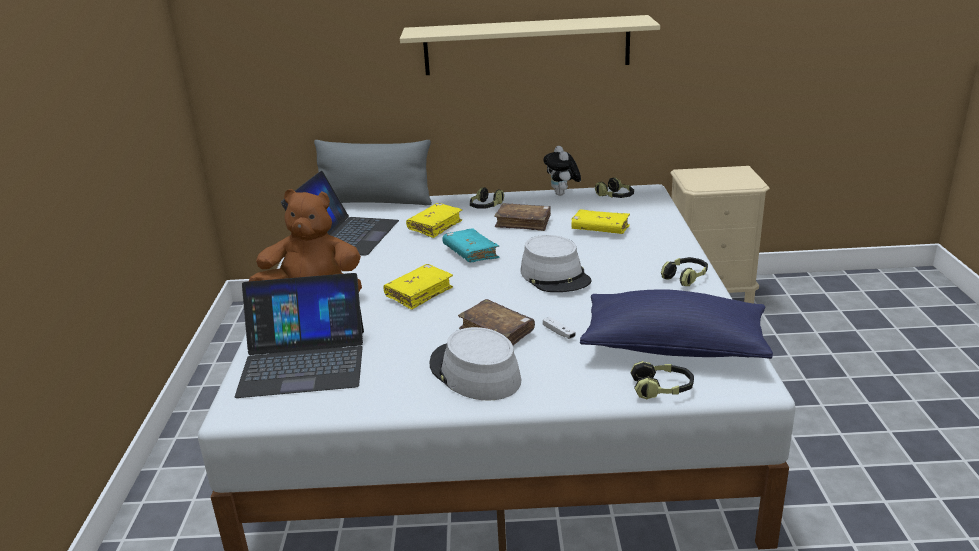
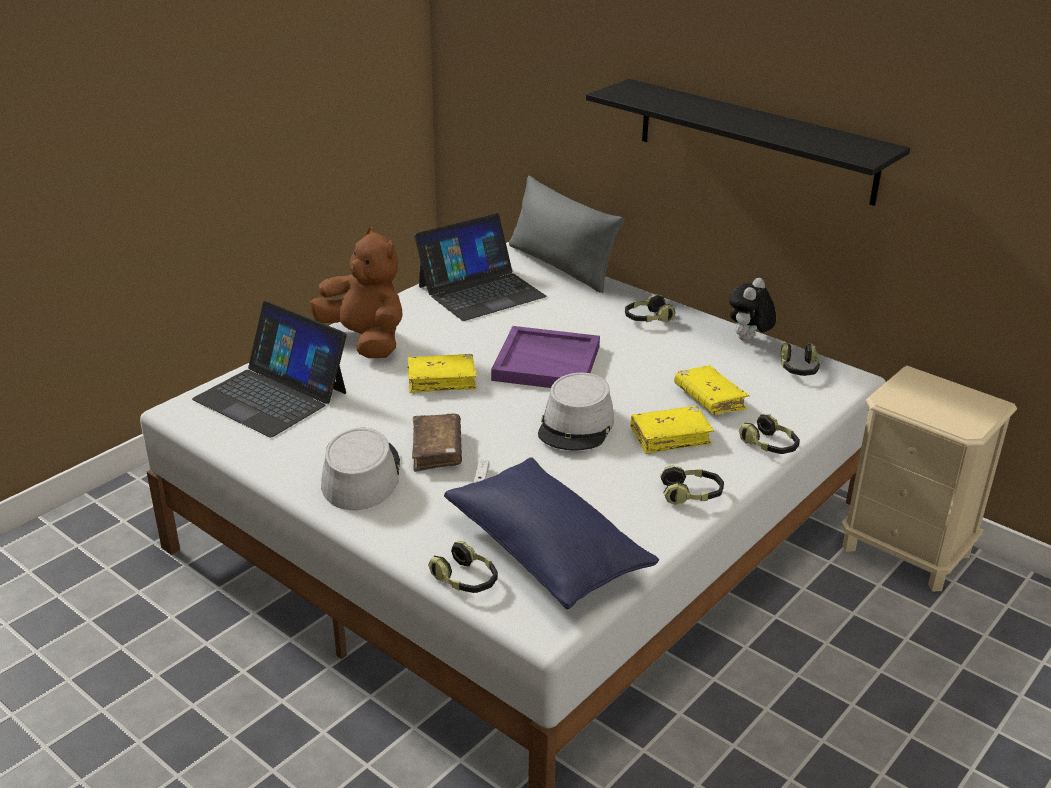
camera: 40 degrees right, 5 degrees up
(435, 226) = (566, 318): yellow book -> yellow book (670, 437)
(470, 253) = (547, 363): turquoise book -> purple tray
(523, 223) = (650, 354): brown book -> none
(526, 45) = (755, 141): beige shelf -> black shelf
(674, 236) = (770, 446): none -> headphones

